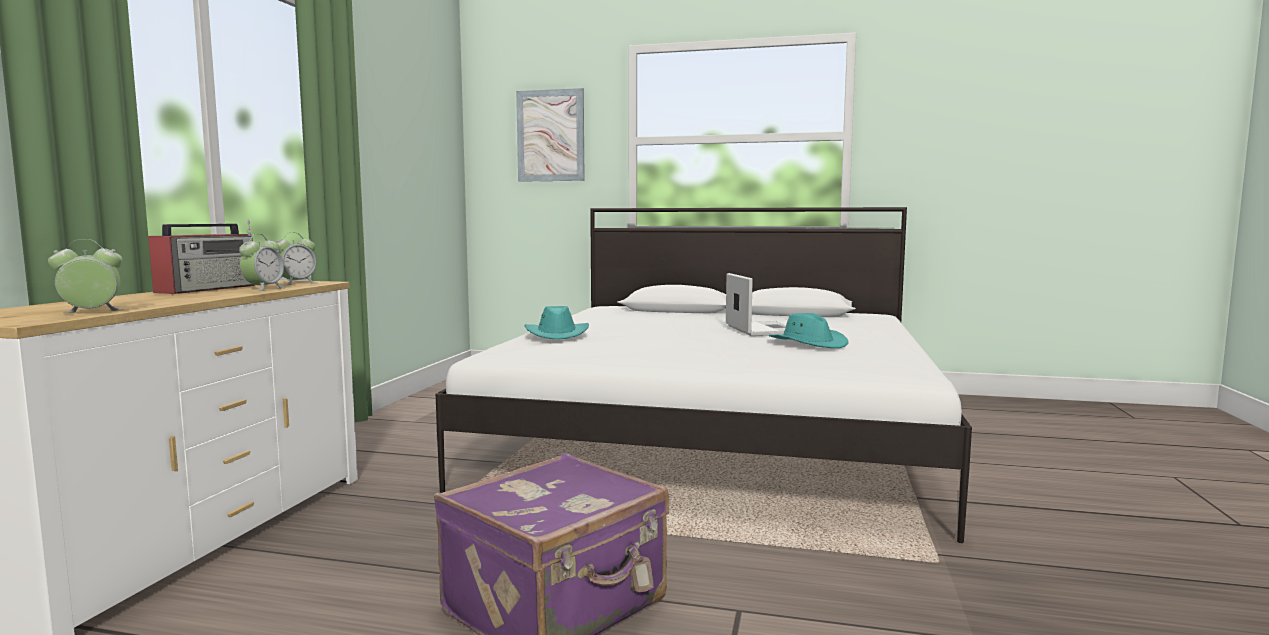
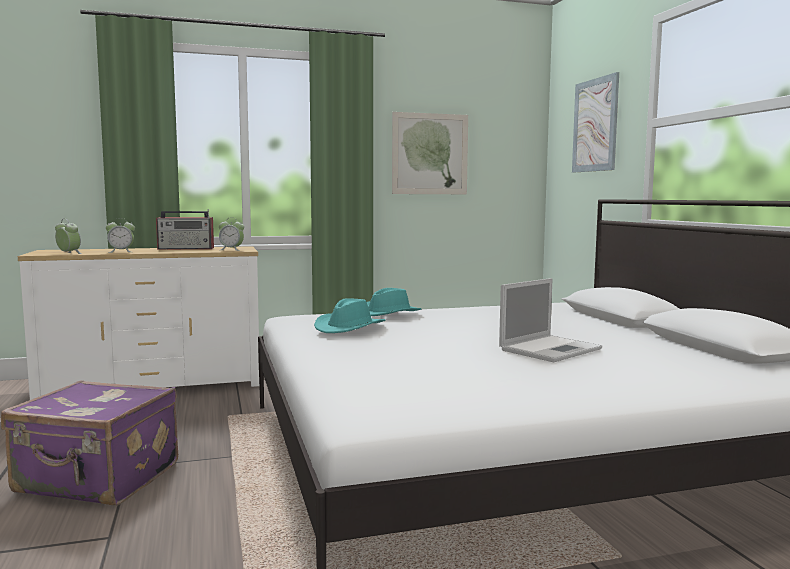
camera: 60 degrees right, 0 degrees up
(264, 289) = (193, 251): alarm clock -> alarm clock (121, 251)
(390, 151) = (430, 154): none -> picture
(808, 343) = (501, 369): turquoise hat -> turquoise hat (349, 327)

